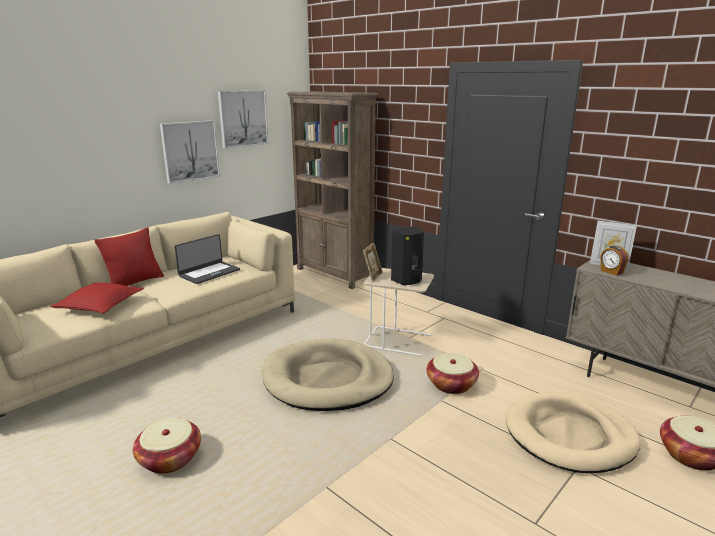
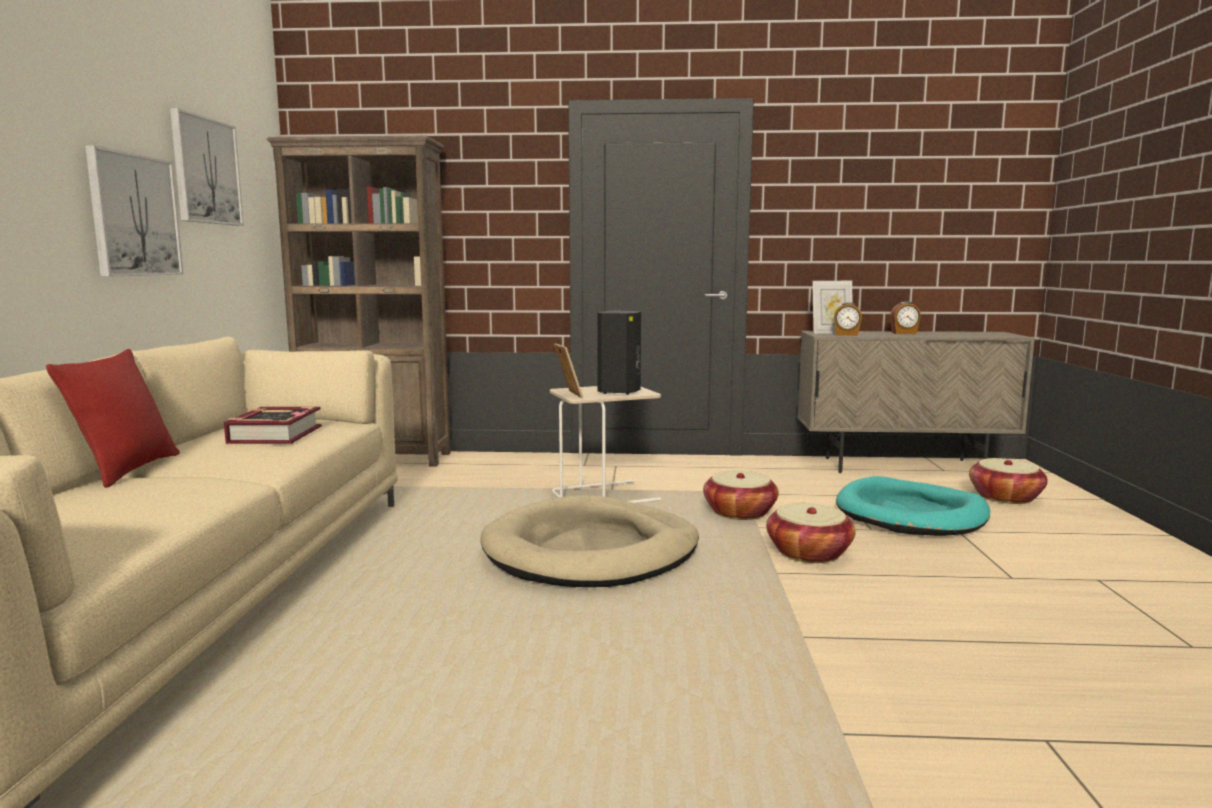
camera: 40 degrees left, 10 degrees down
(100, 306) = (136, 501): red pillow -> none
(170, 458) = (537, 708): basket -> basket (808, 553)
(209, 273) = (274, 435): laptop -> book
(569, 436) = (911, 514): beige dog bed -> turquoise dog bed
(675, 281) = (904, 333): none -> alarm clock

